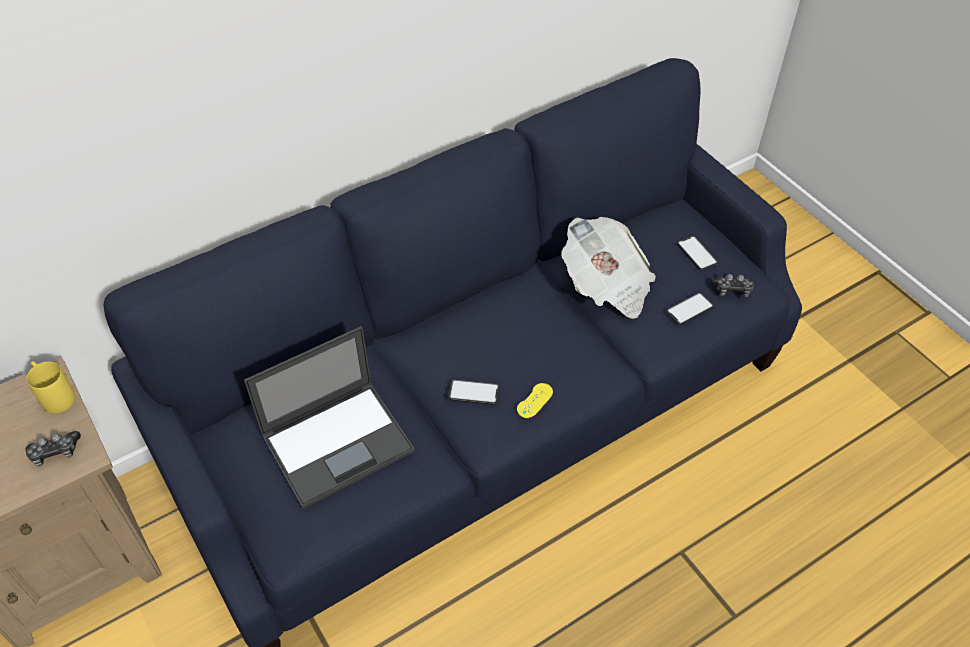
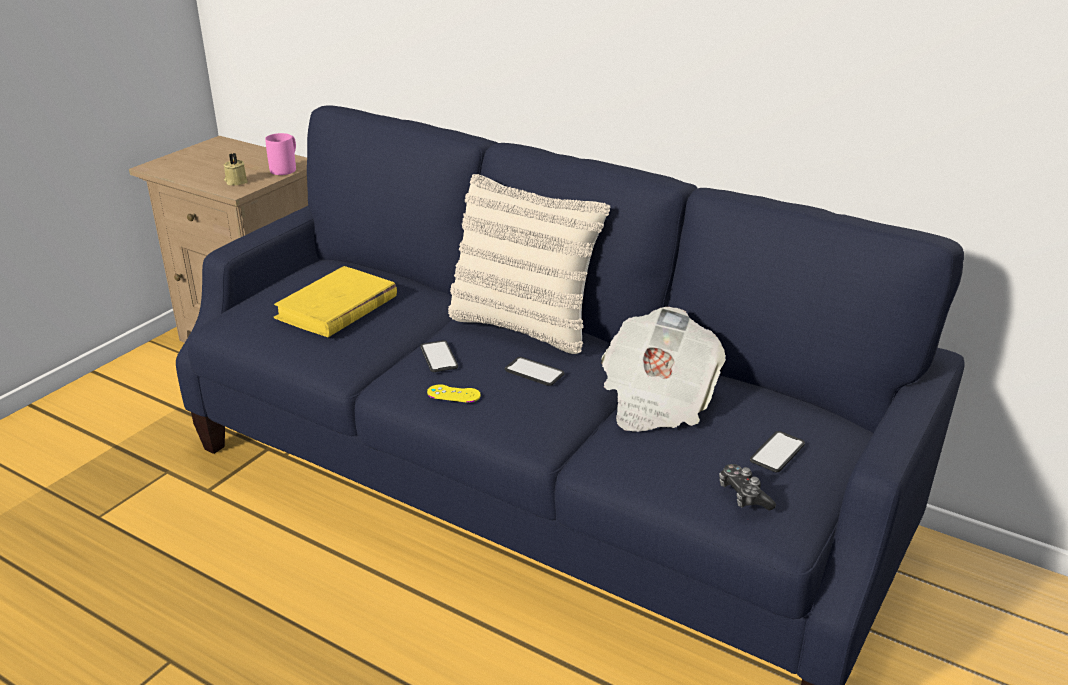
camera: 65 degrees right, 20 degrees down
(55, 395) = (286, 168): yellow mug -> pink mug
(55, 452) = (236, 182): game controller -> beige candle
(339, 442) = (337, 308): laptop -> yellow book
(458, 320) = (525, 328): none -> beige pillow
(689, 309) = (676, 467): phone -> phone (534, 372)

